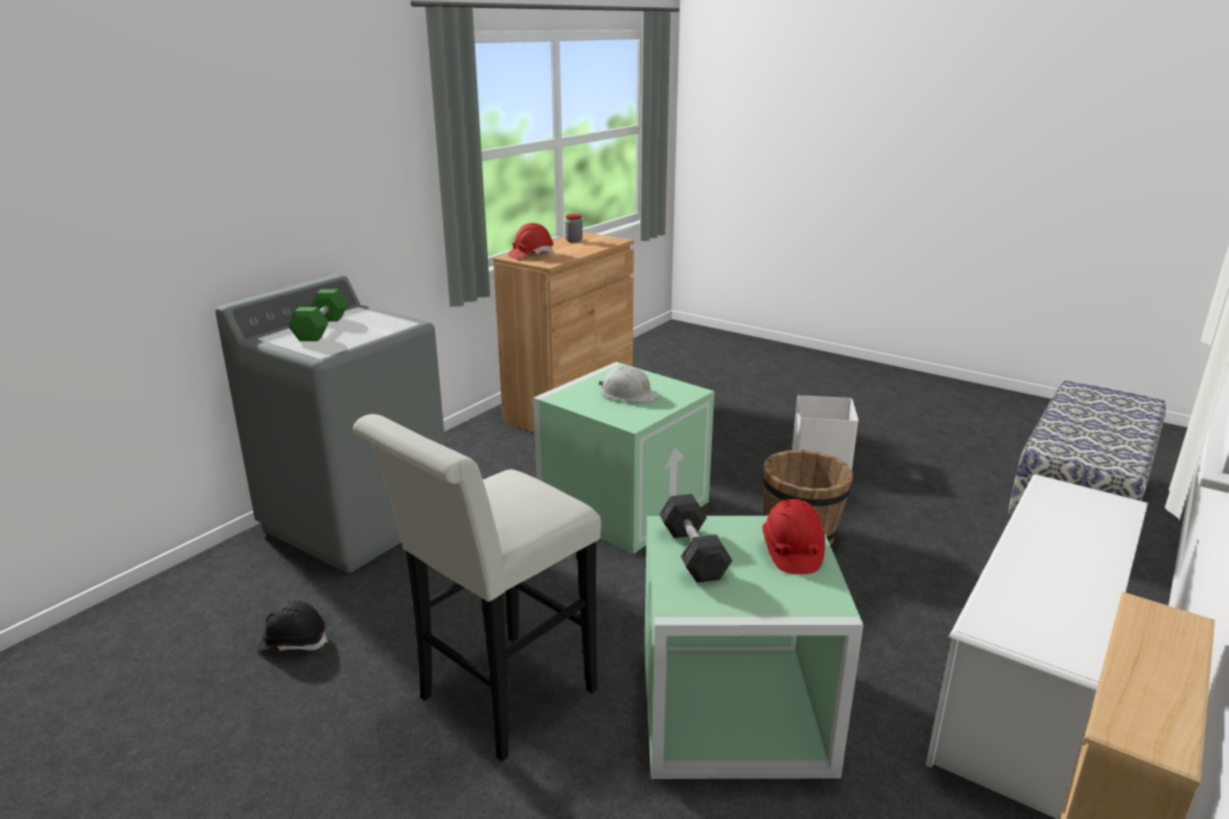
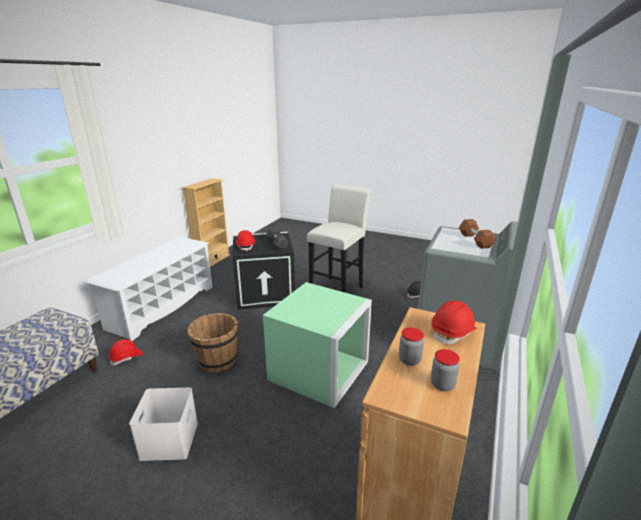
camera: 170 degrees right, 0 degrees up
(321, 328) = (475, 240): green dumbbell -> brown dumbbell
(585, 247) = (409, 360): none -> jar
(629, 394) = (316, 306): white hard hat -> none
(731, 711) = (266, 292): green storage box -> black storage box
(979, 557) = (126, 358): none -> red hard hat

